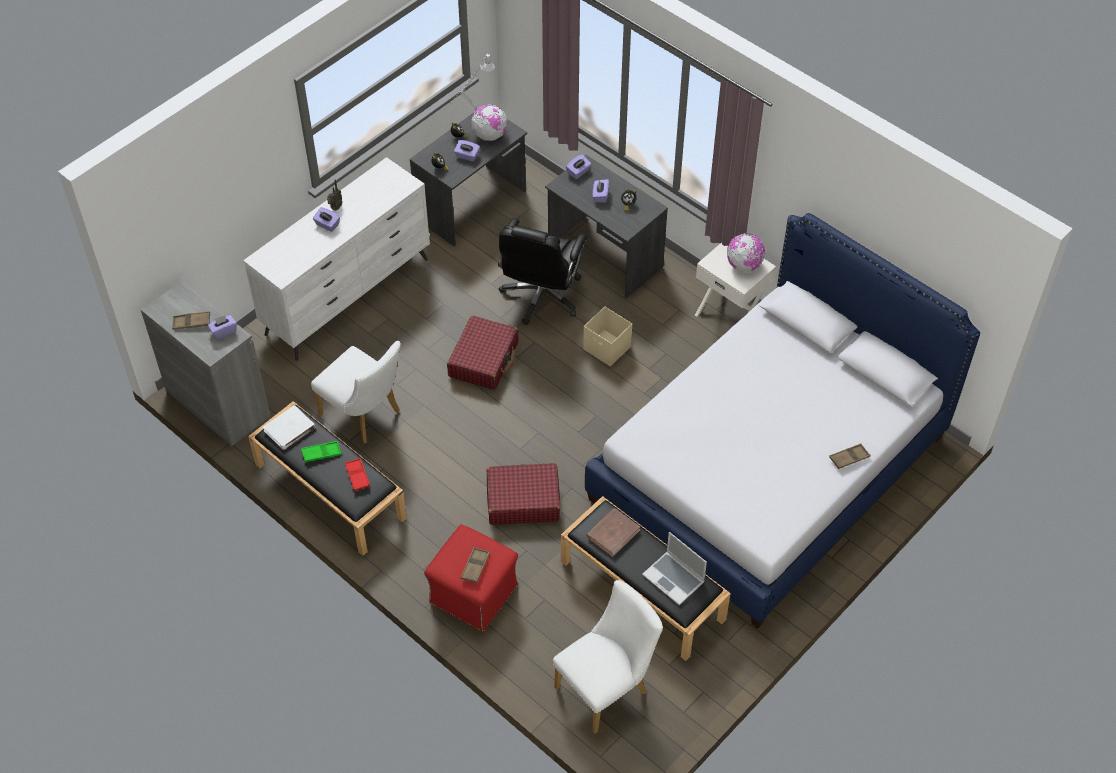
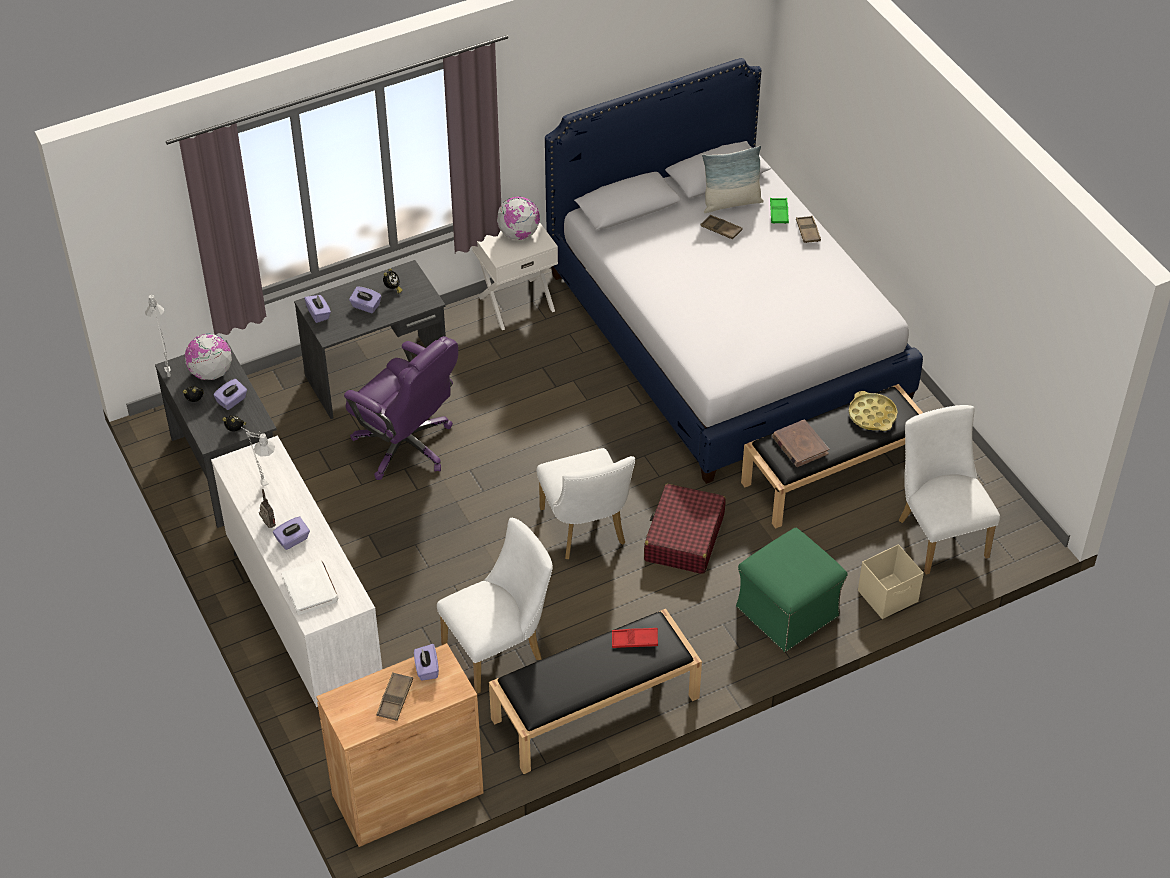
camera: 70 degrees left, 5 degrees down
(218, 403) = (407, 794): grey cabinet -> brown cabinet
(289, 429) = (537, 689): white book -> white book (310, 589)
(321, 453) = (587, 666): green tray -> green tray (779, 213)
(376, 189) = (261, 481): none -> grey table lamp
(474, 594) = (788, 611): red ottoman -> green ottoman
(475, 566) = (804, 562): brown tray -> brown tray (721, 229)
(484, 359) = (472, 520): red suitcase -> none
(503, 434) = (585, 531): none -> white chair
(541, 296) = (406, 446): black office chair -> purple office chair
(607, 348) = (511, 412): beige storage box -> beige storage box (888, 596)
(674, 579) = (872, 415): laptop -> yellow tray
(855, 392) = (731, 203): none -> pillow

